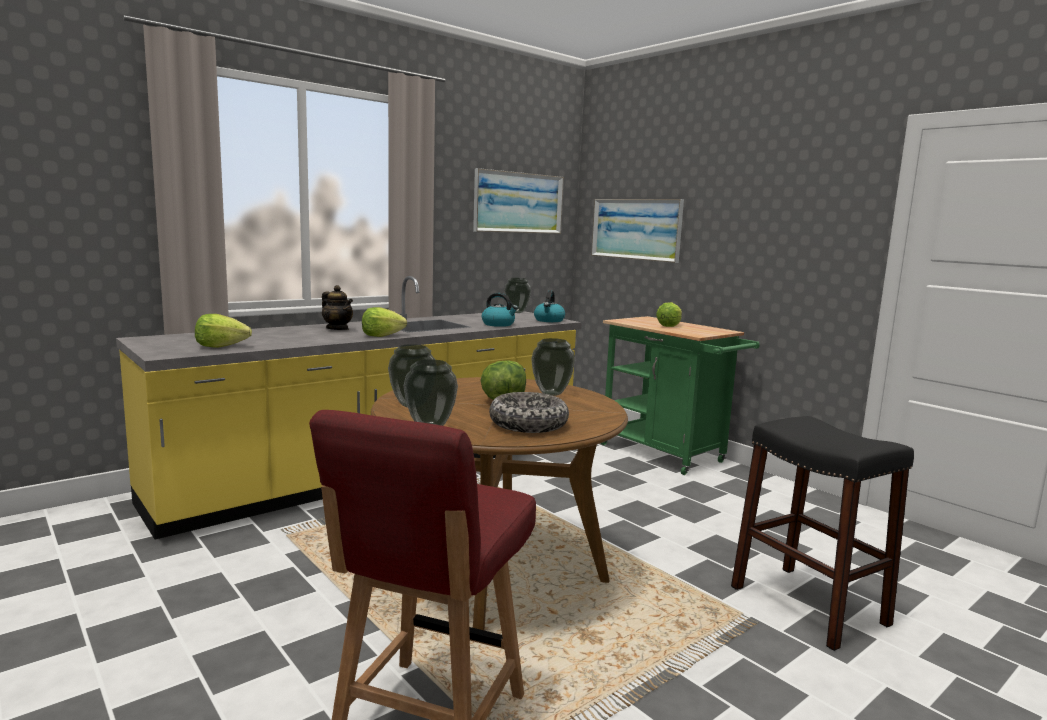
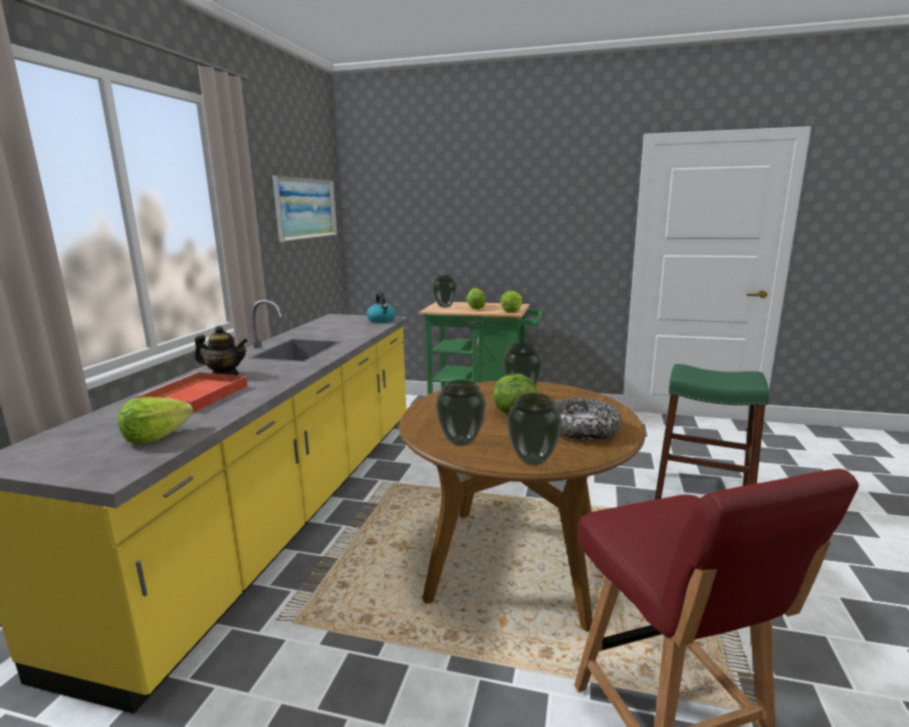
camera: 35 degrees left, 5 degrees up
(290, 335) = (194, 396): none -> red tray
(381, 335) = (293, 372): lettuce -> lettuce (512, 311)
(498, 324) = (356, 333): kettle -> none
(516, 312) = (332, 316): vase -> vase (444, 306)
(636, 229) = (412, 226): picture -> none
(808, 605) = (702, 494): black stool -> green stool

